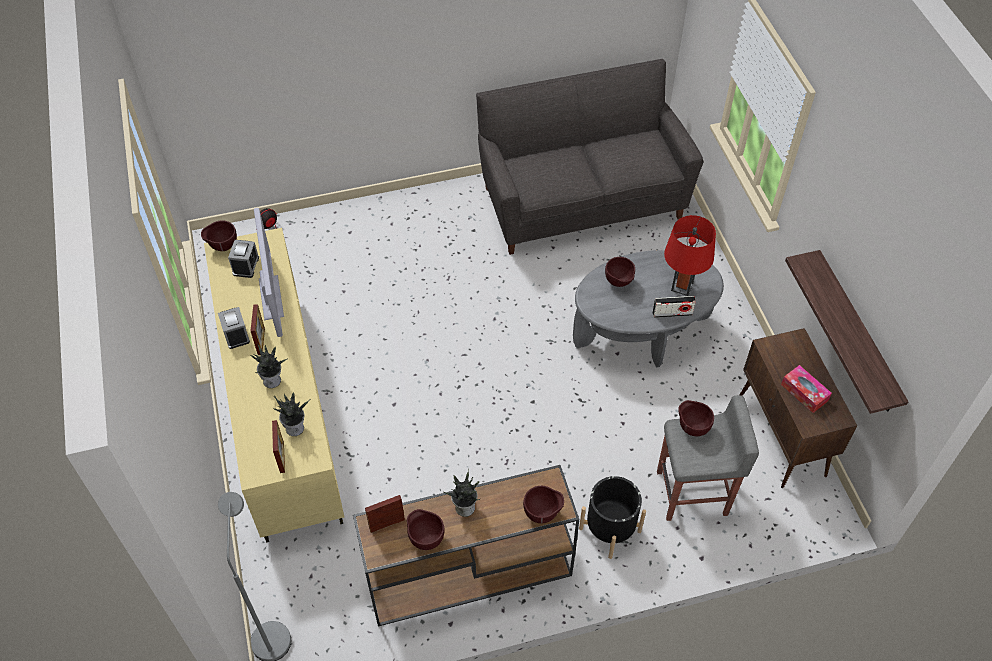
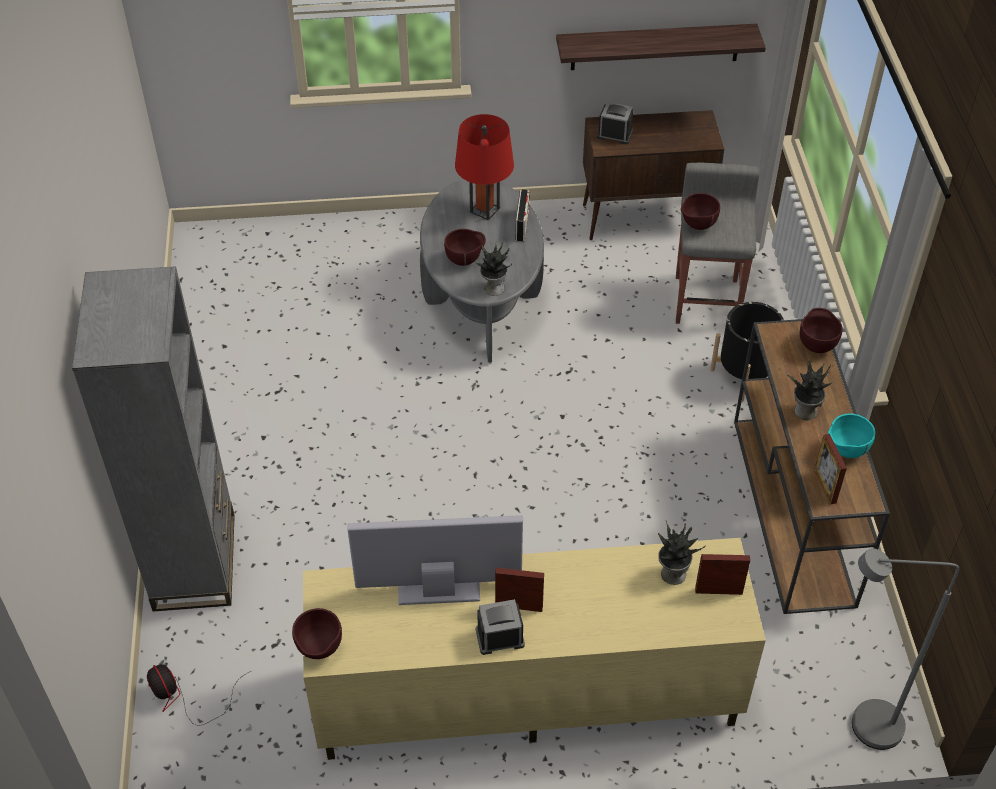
camera: 80 degrees left, 5 degrees down
(246, 266) = (368, 620): alarm clock -> alarm clock (615, 134)
(272, 380) = (589, 595): potted plant -> potted plant (493, 288)
(366, 219) = (195, 561): none -> grey bookcase
(425, 538) = (845, 451): brown bowl -> turquoise bowl
(581, 200) = (251, 318): grey sofa -> none
(804, 392) = (668, 135): tissue box -> none

